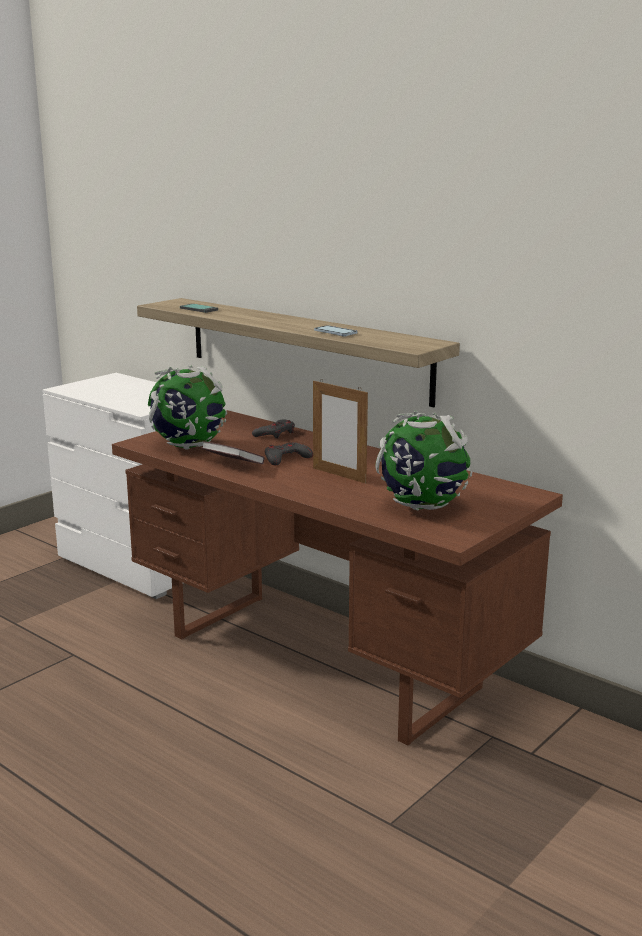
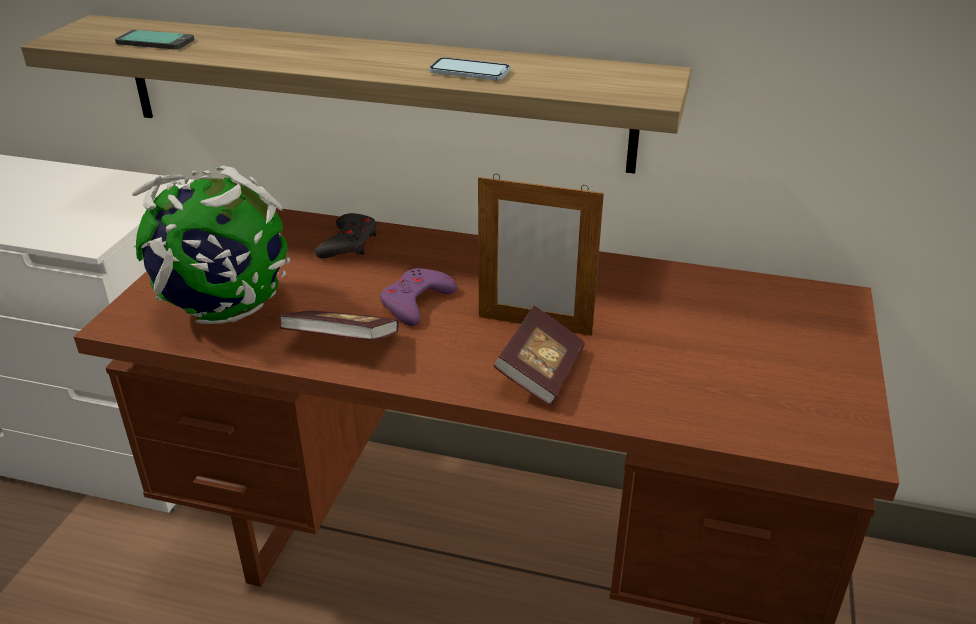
camera: 25 degrees left, 15 degrees up
(286, 458) = (416, 302): grey game controller -> purple game controller
(321, 490) = (540, 373): none -> book
(421, 506) = (725, 372): globe -> none

